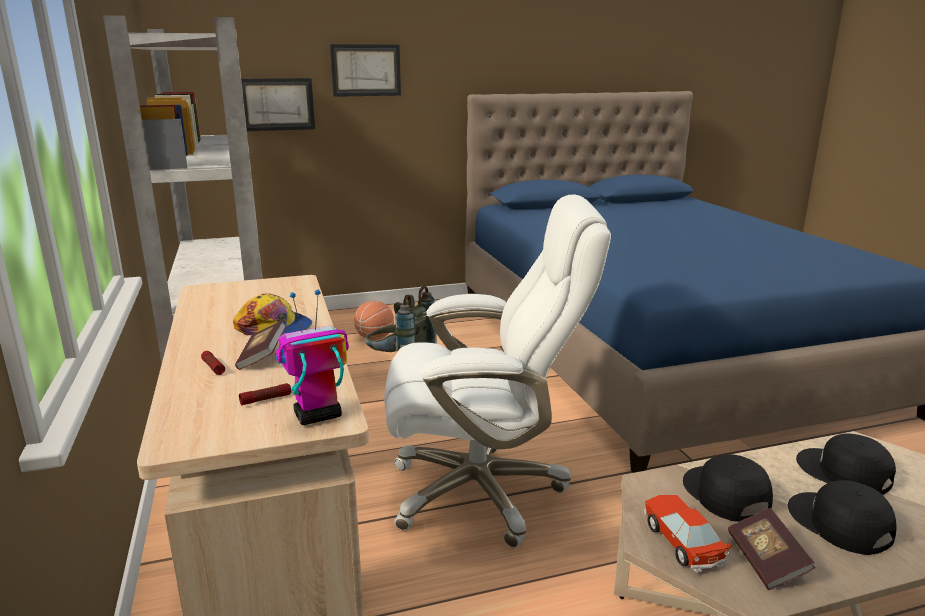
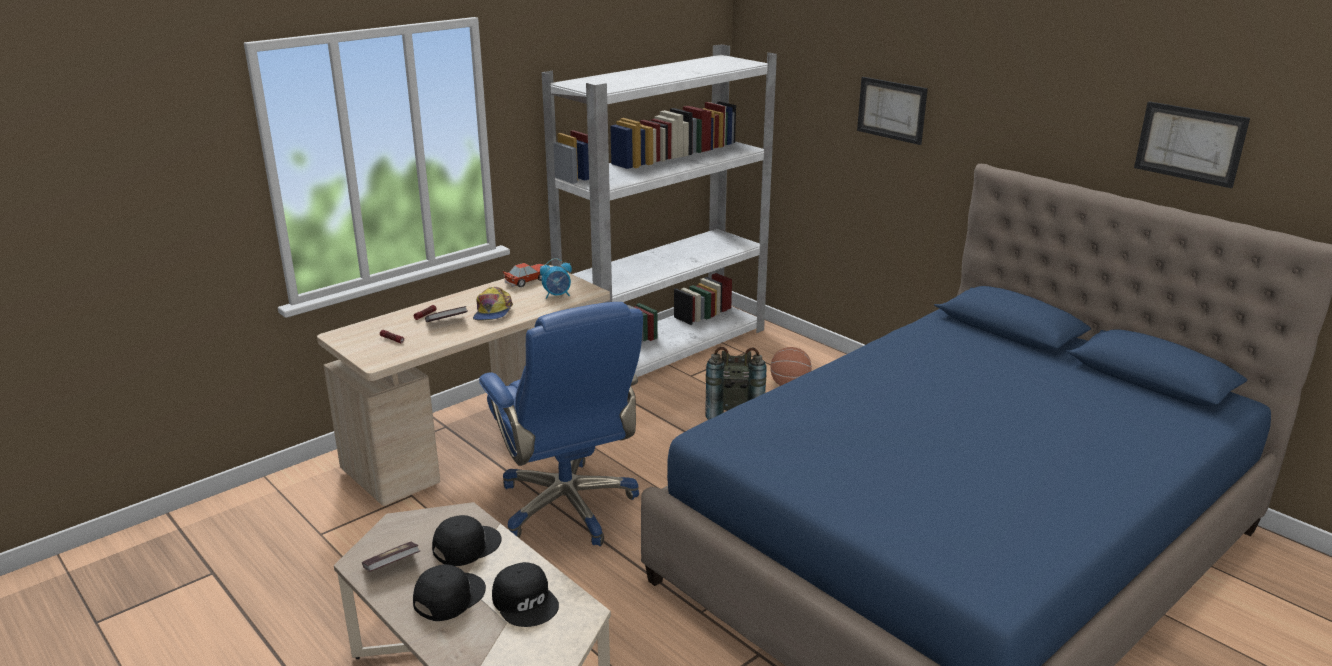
camera: 65 degrees right, 5 degrees up
(277, 104) = (812, 127): picture -> picture (1190, 143)
(282, 294) = (557, 295): none -> alarm clock
(316, 416) = (378, 357): toy robot -> none
(483, 495) = (567, 510): white office chair -> blue office chair
(682, 541) = (402, 532): toy car -> toy car (527, 281)
(843, 473) = (526, 601): black cap -> black cap turned 120 degrees clockwise

